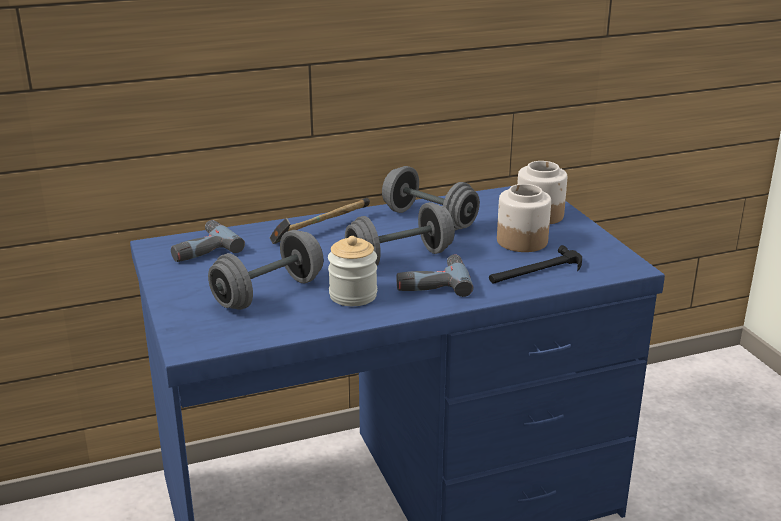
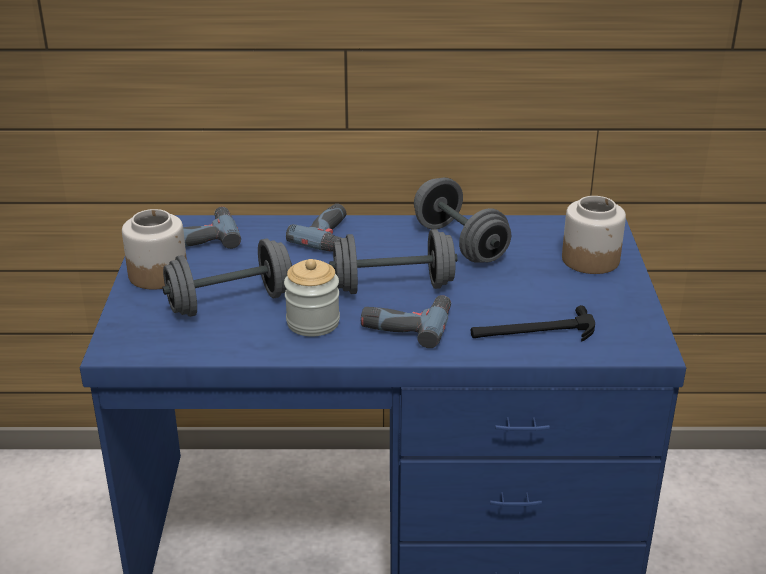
camera: 20 degrees right, 5 degrees up
(320, 231) = (333, 237): hammer -> power drill
(521, 241) = (545, 290): jar -> jar (158, 274)

